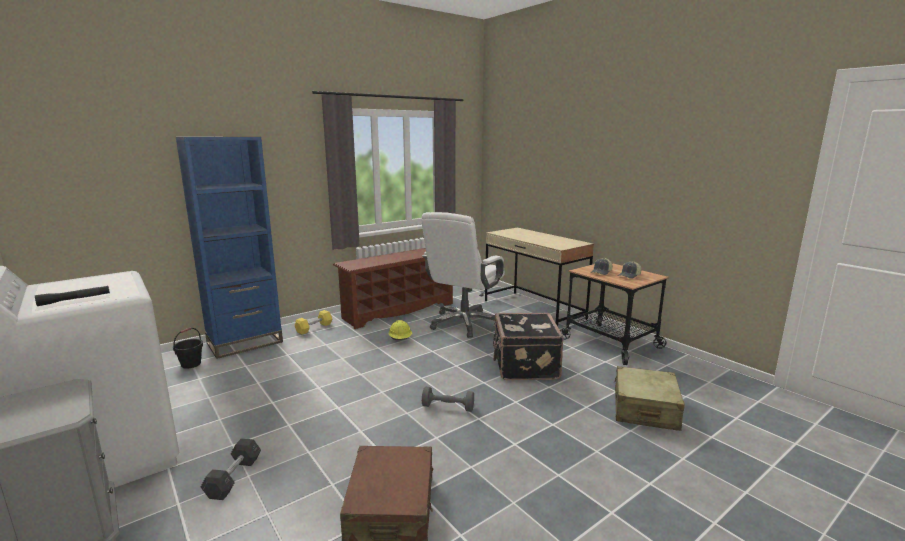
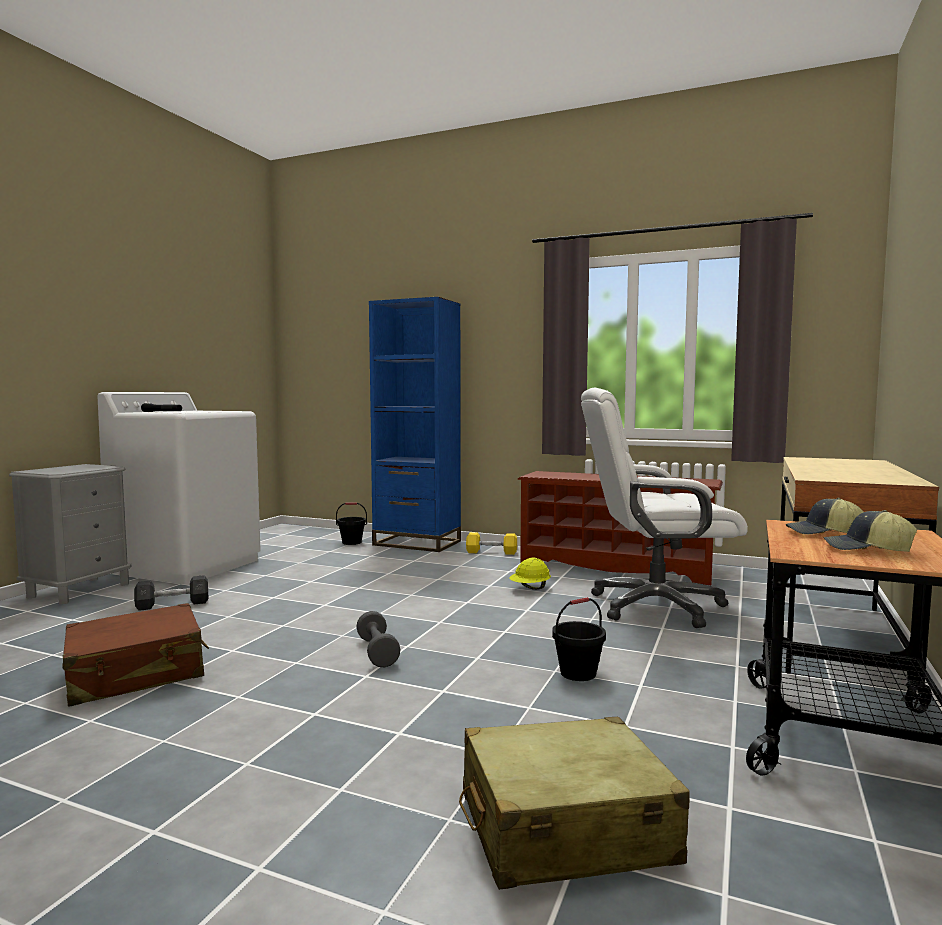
camera: 60 degrees right, 10 degrees down
(524, 365) = (578, 673): black suitcase -> black bucket

